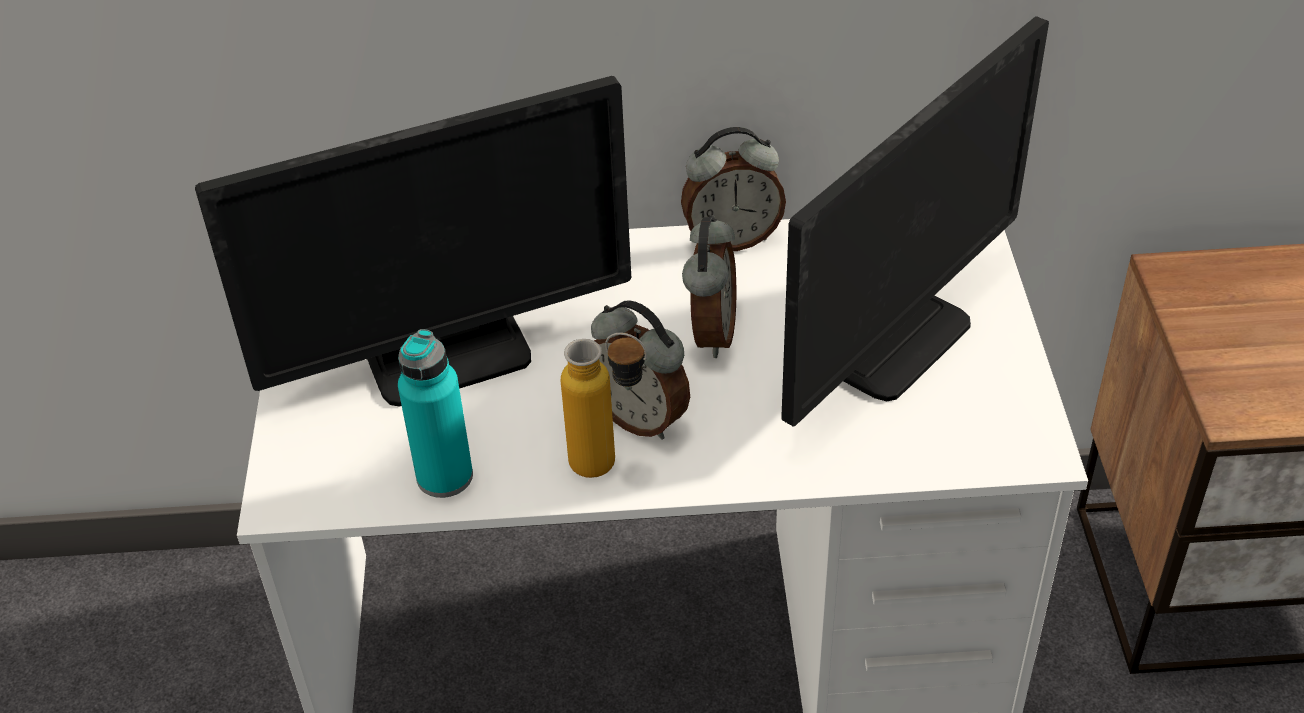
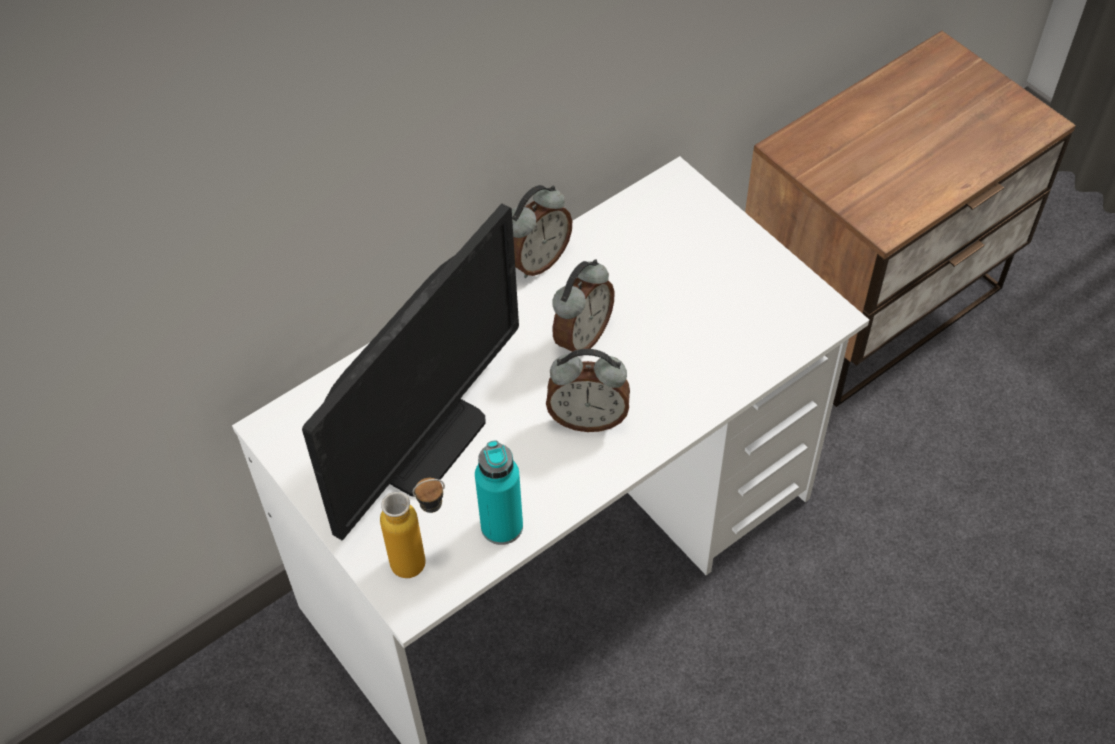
camera: 35 degrees left, 10 degrees up
(611, 466) = (598, 461): bottle -> bottle (422, 560)
(710, 334) = (581, 336): alarm clock -> alarm clock turned 60 degrees clockwise
(892, 340) = (693, 284): monitor -> none

